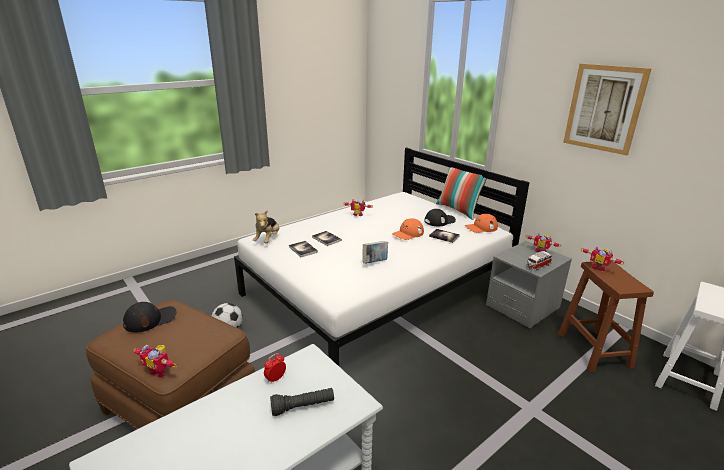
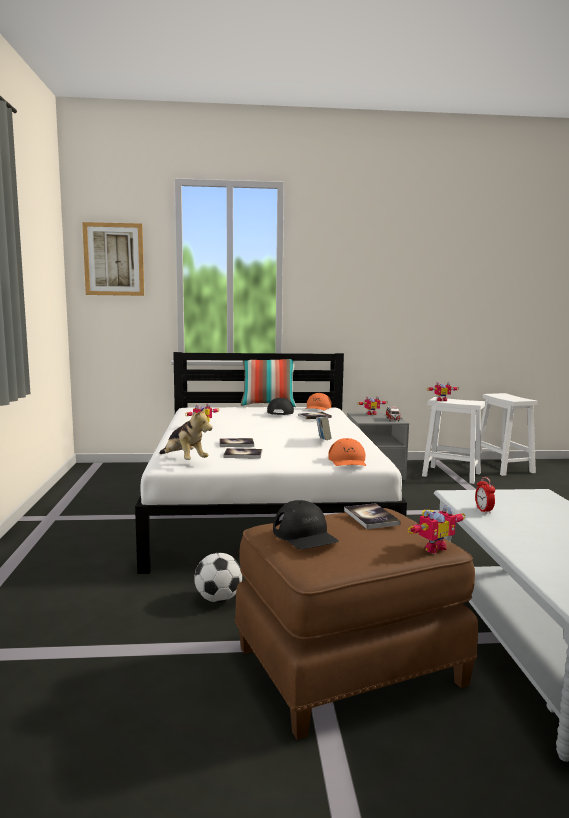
camera: 55 degrees left, 15 degrees down
(150, 319) = (305, 535): black cap -> black cap turned 150 degrees clockwise
(196, 332) = (371, 517): none -> book
(303, 407) = (535, 509): black flashlight -> none
(408, 233) = (286, 422): orange cap -> orange cap (348, 461)
(594, 351) = (452, 475): brown stool -> white stool
(604, 108) = (384, 280): picture -> picture (114, 259)

